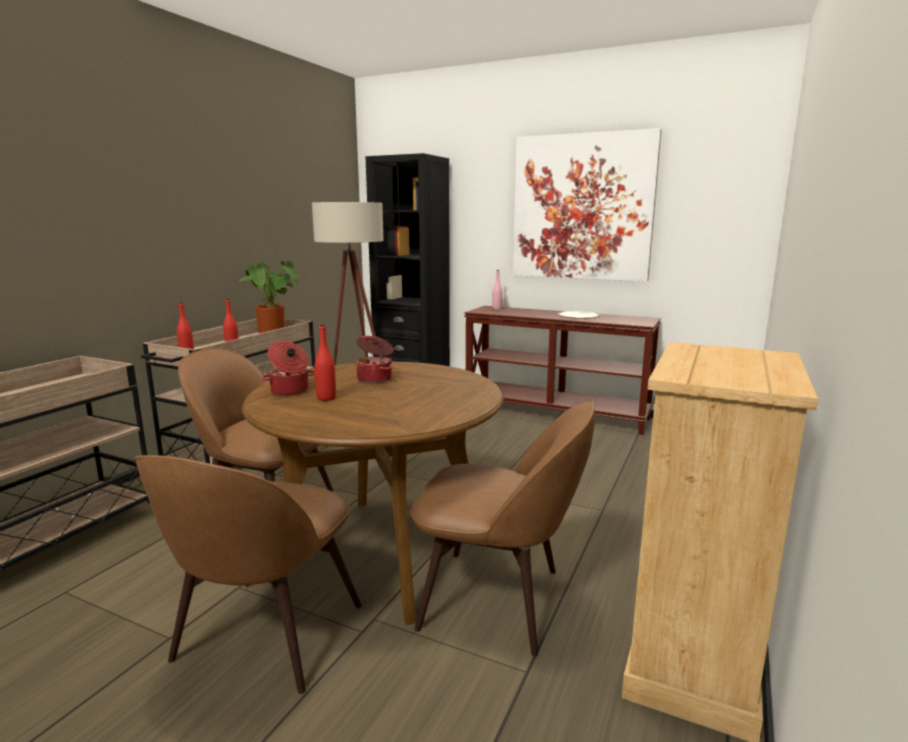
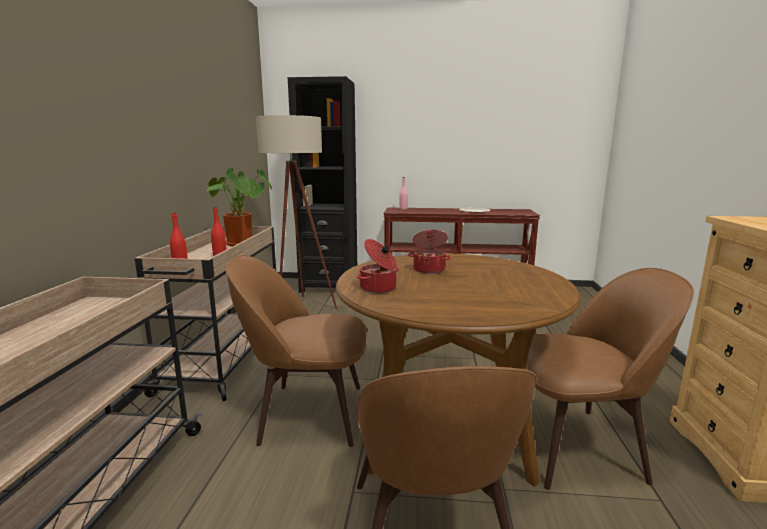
camera: 20 degrees left, 0 degrees up
(326, 398) = (424, 290): red bottle -> none
(582, 207) = (468, 126): picture -> none

